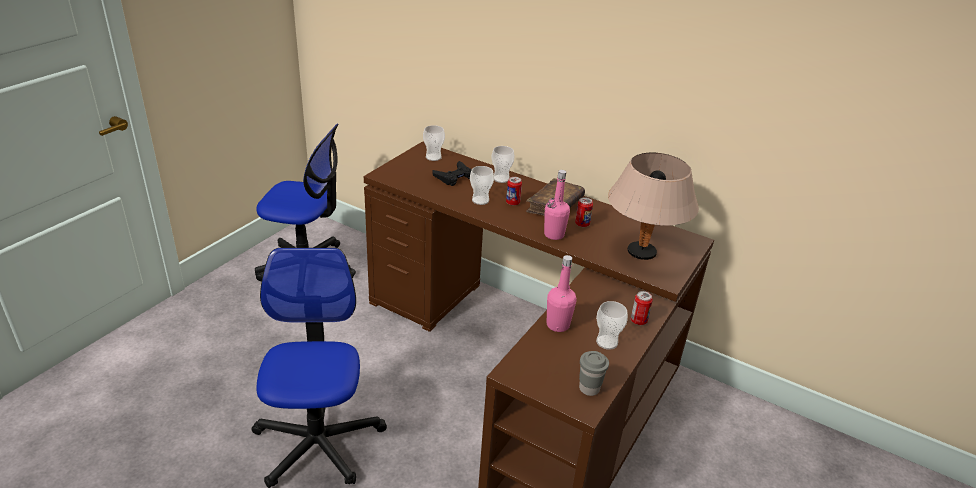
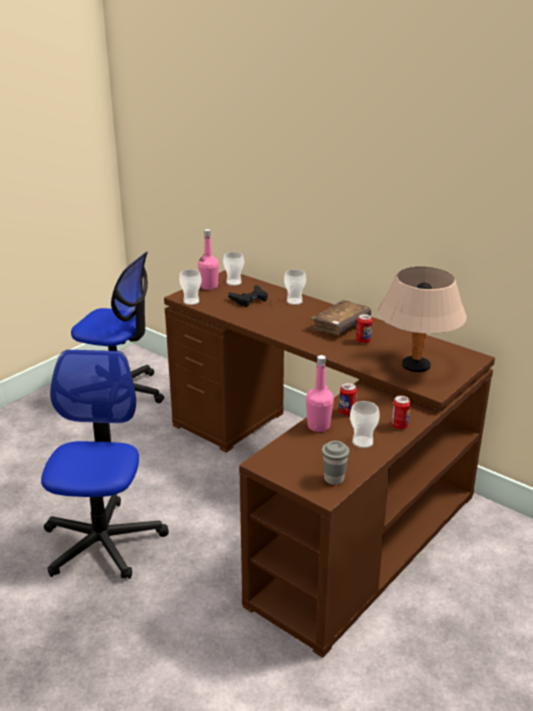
camera: 10 degrees right, 5 degrees down
(480, 200) = (269, 319): cup -> cup (191, 301)
(512, 203) = (300, 322): can -> can (347, 412)
(554, 235) = (332, 349): pink bottle -> pink bottle (209, 286)

